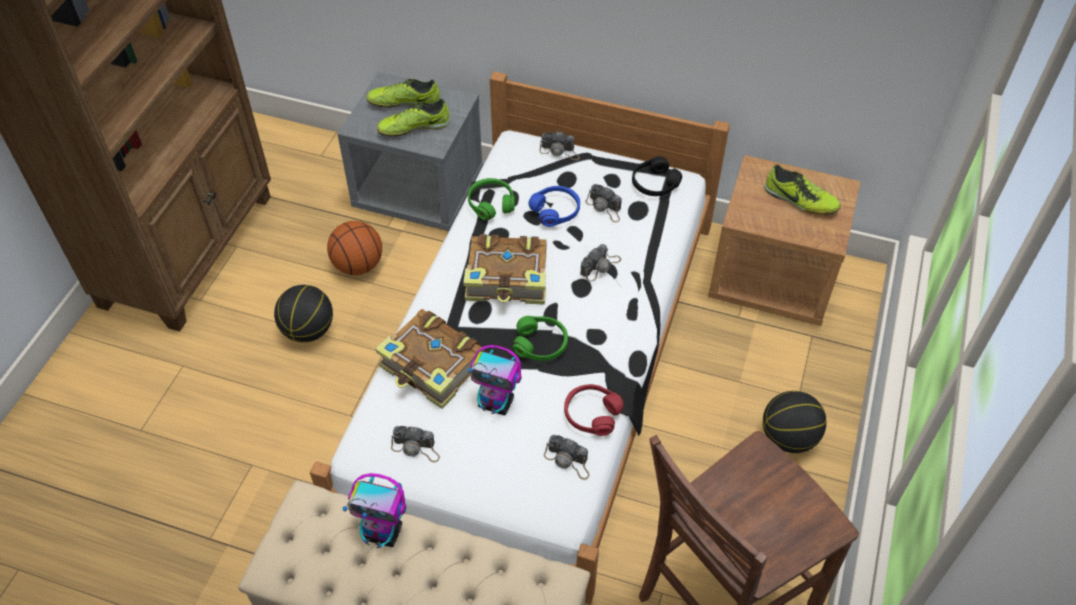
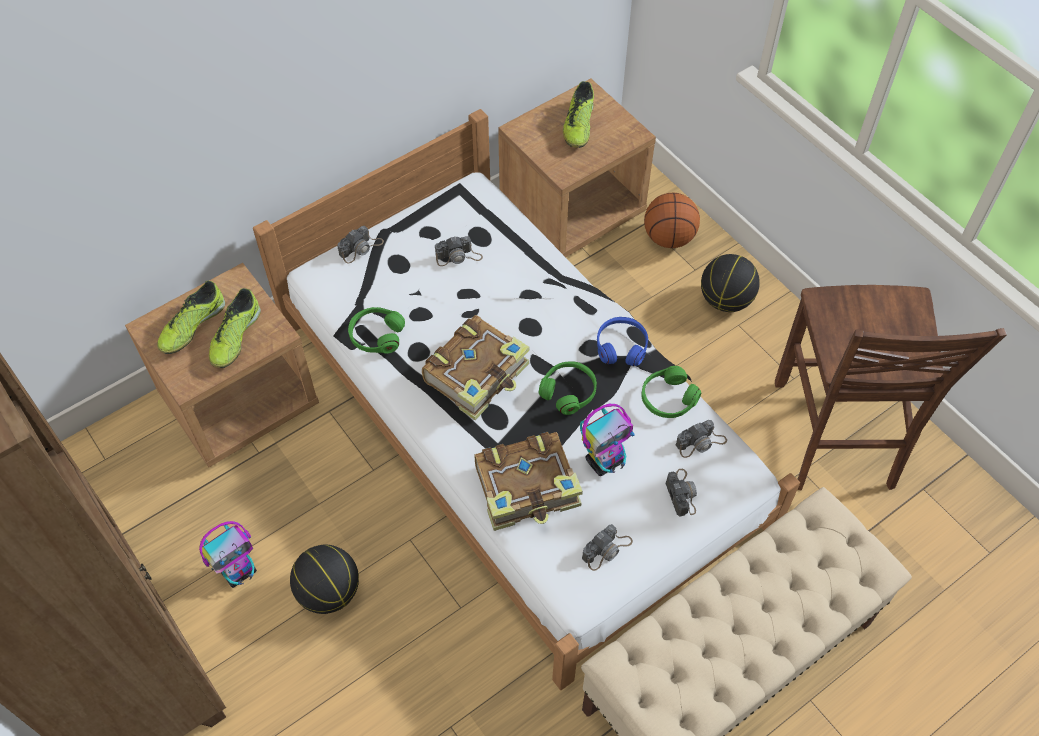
camera: 55 degrees left, 5 degrees up
(358, 265) = (285, 504): basketball -> basketball (669, 238)
(383, 532) = (695, 617): toy robot -> toy robot (239, 571)
(419, 191) = (240, 400): grey nightstand -> brown nightstand
(555, 210) = (430, 293): blue headphones -> blue headphones (621, 346)
(591, 414) = (668, 398): red headphones -> green headphones
(600, 266) = (521, 299): camera -> camera (681, 492)
(654, 183) = (461, 207): black headphones -> none
(800, 200) = (578, 125): shoe -> shoe turned 120 degrees clockwise

